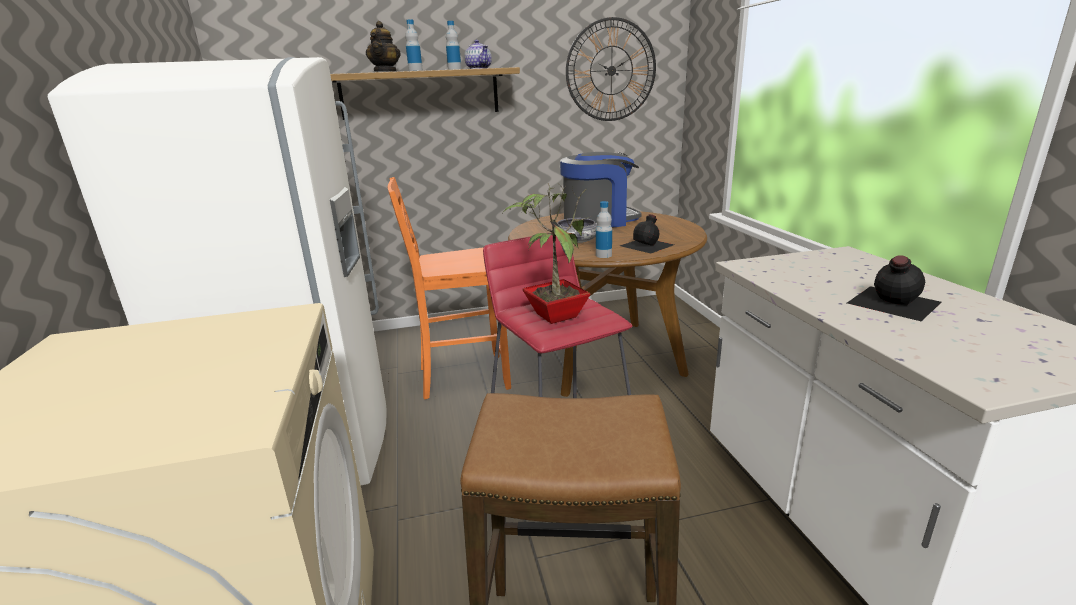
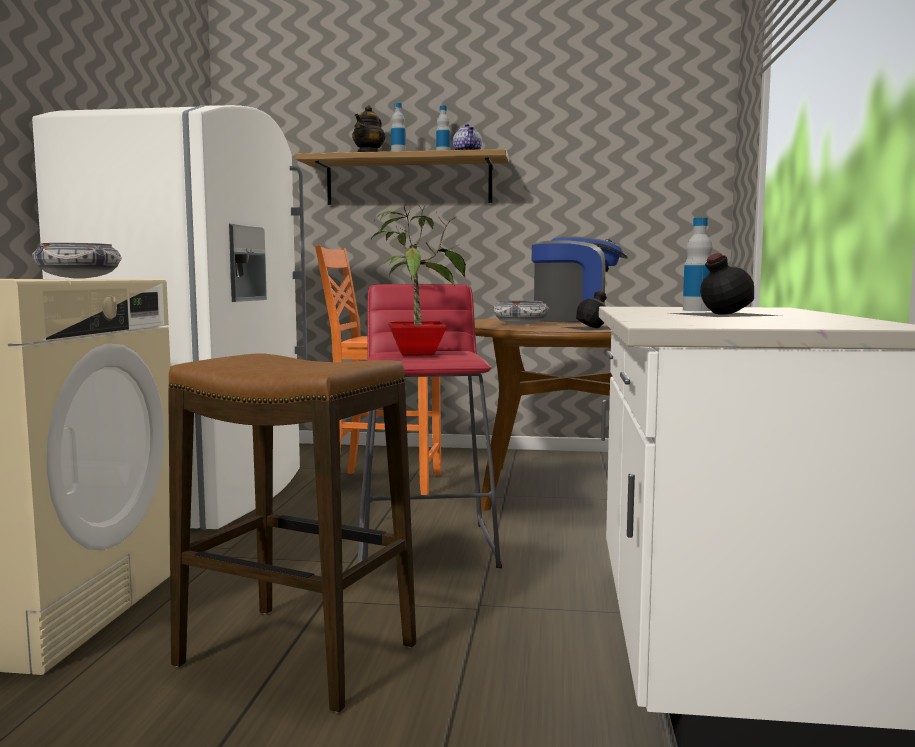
camera: 20 degrees right, 15 degrees down
(240, 337) = (79, 278): none -> bowl
(603, 255) = (529, 329): bottle -> bottle (696, 310)
(611, 70) = (632, 161): wall clock -> none

